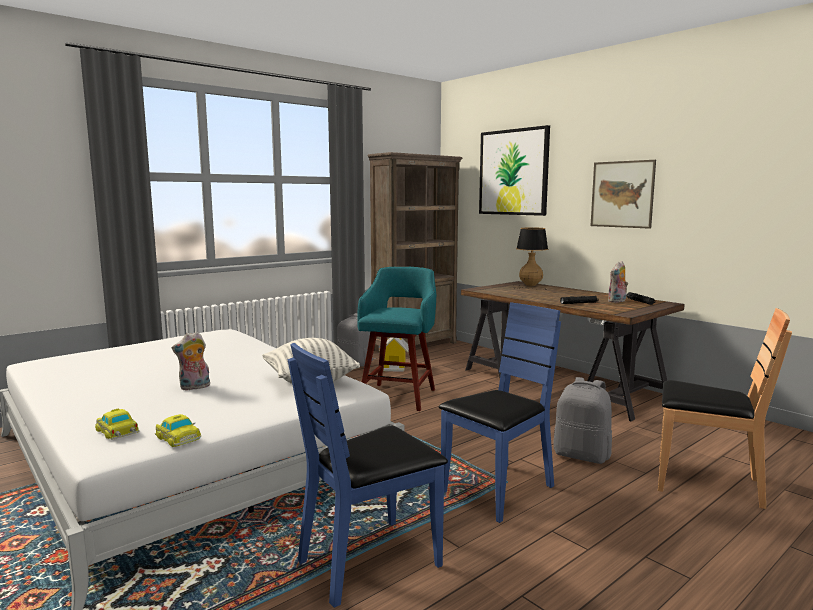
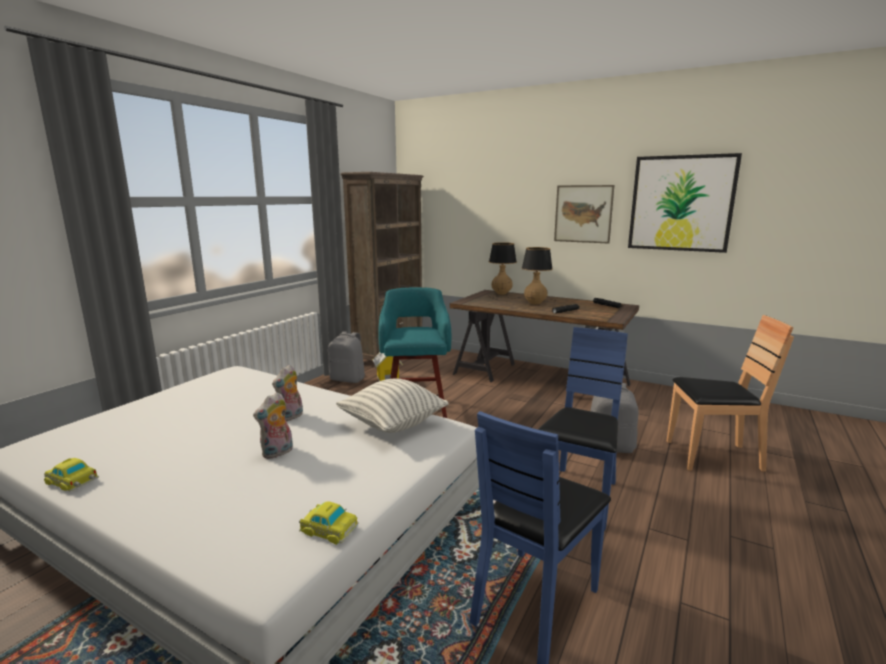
camera: 20 degrees left, 5 degrees up
(118, 432) = (246, 536): toy car -> toy car (72, 481)
(513, 172) = (476, 191): picture -> picture (681, 203)
(558, 294) = (537, 303): none -> table lamp
(617, 301) = (590, 307): plush toy -> plush toy (291, 417)

